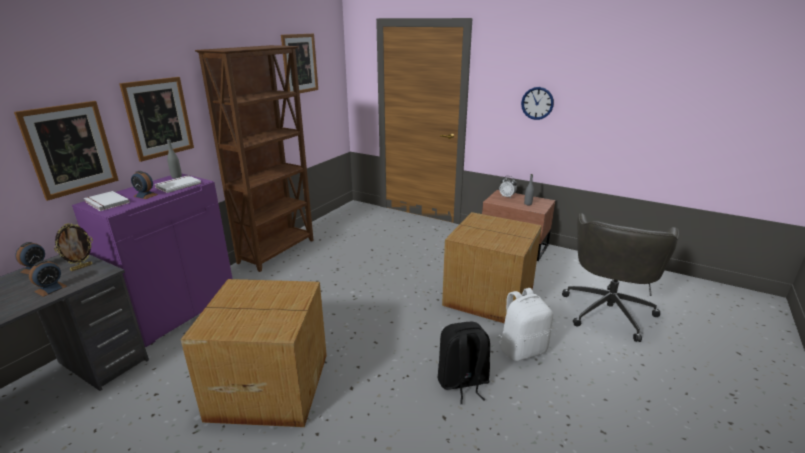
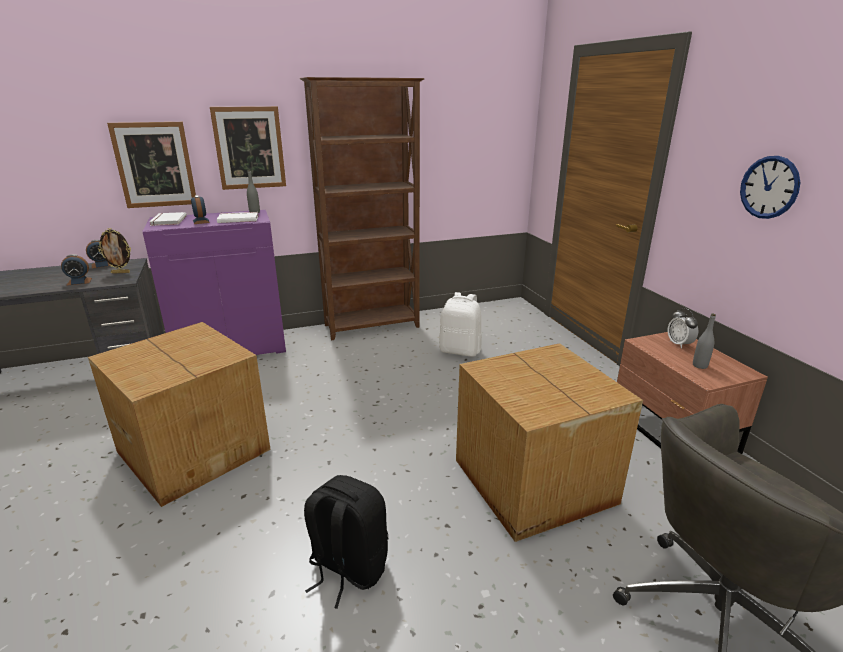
camera: 40 degrees right, 0 degrees up
(299, 64) = (454, 106): picture -> none
(522, 349) = (479, 579): white backpack -> white backpack (460, 350)

